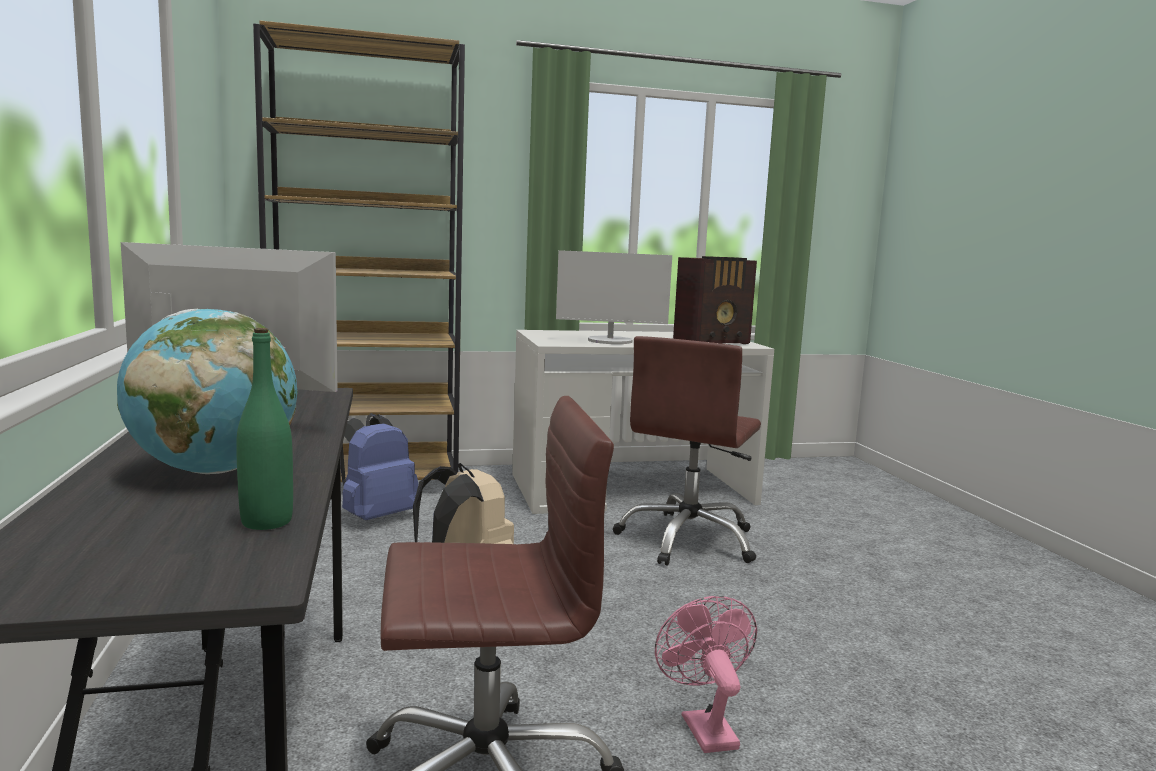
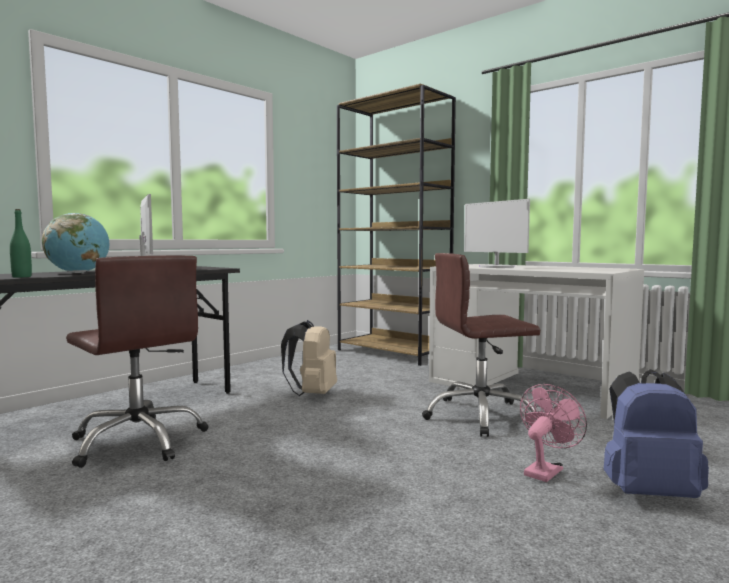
camera: 55 degrees right, 5 degrees down
(375, 517) = (356, 364): blue backpack -> blue backpack (648, 492)
(704, 726) = (236, 467): pink fan -> pink fan (546, 470)
(713, 342) = (582, 270): radio -> none

